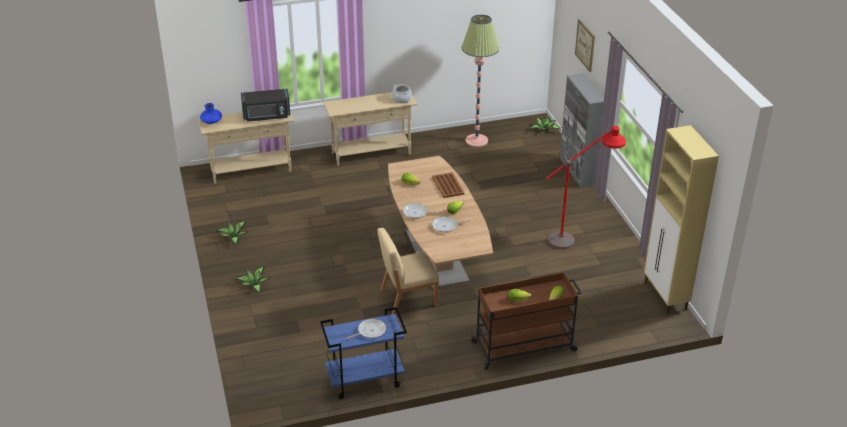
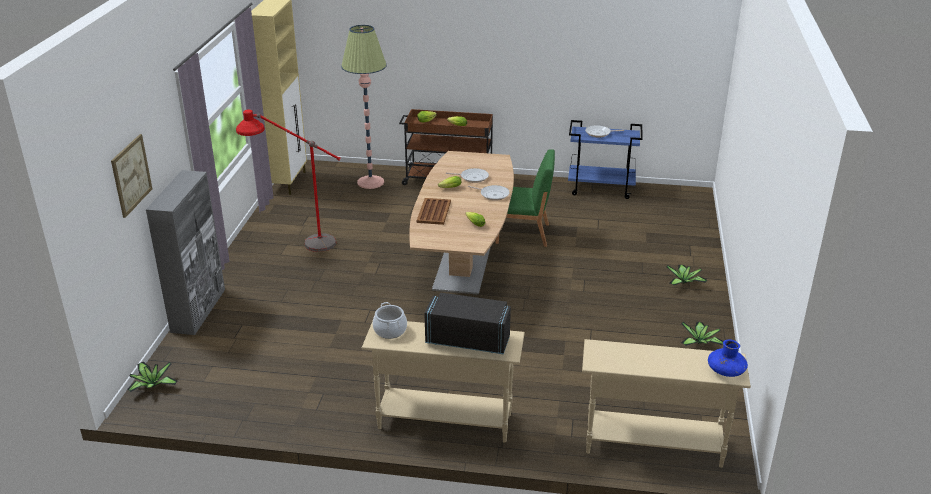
camera: 155 degrees left, 5 degrees down
(266, 116) = (627, 357): black microwave -> black microwave (468, 339)
(407, 297) = (523, 234): beige chair -> green chair
(476, 140) = (269, 396): floor lamp -> floor lamp (370, 182)

